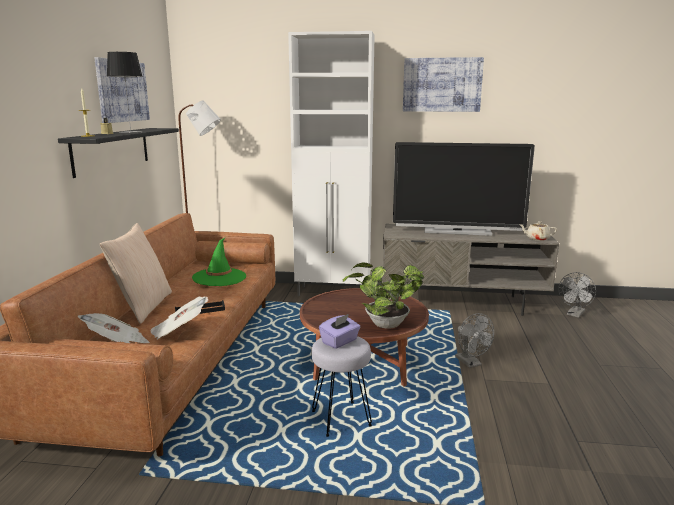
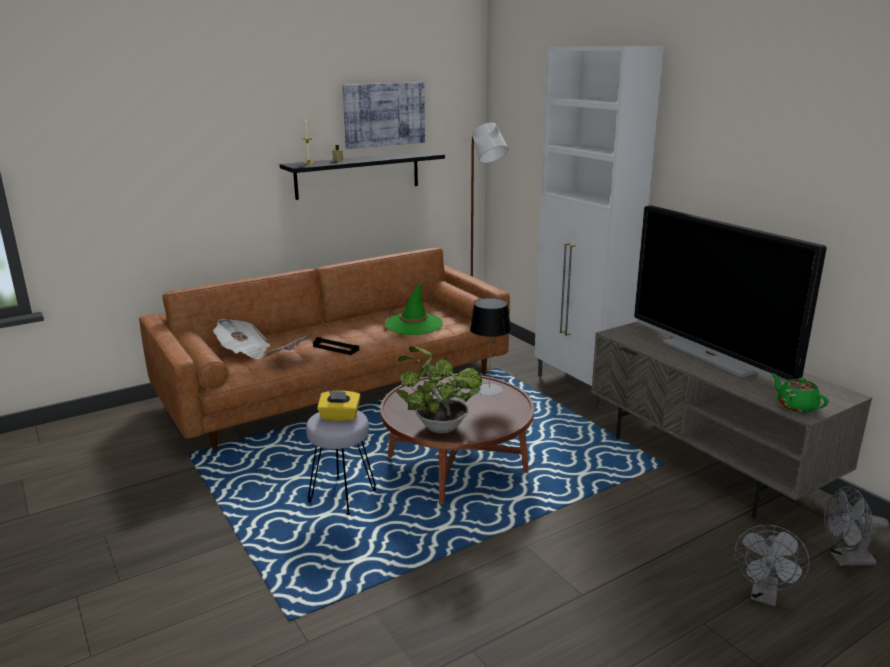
camera: 50 degrees right, 5 degrees up
(130, 132) = (368, 159): table lamp -> table lamp (489, 389)
(143, 307) = (315, 330): beige pillow -> none
(340, 342) = (339, 417): purple tissue box -> yellow tissue box
(442, 85) = (747, 125): picture -> none
(471, 363) = (550, 525): grey fan -> grey fan (764, 596)
(537, 239) = (796, 406): beige teapot -> green teapot

